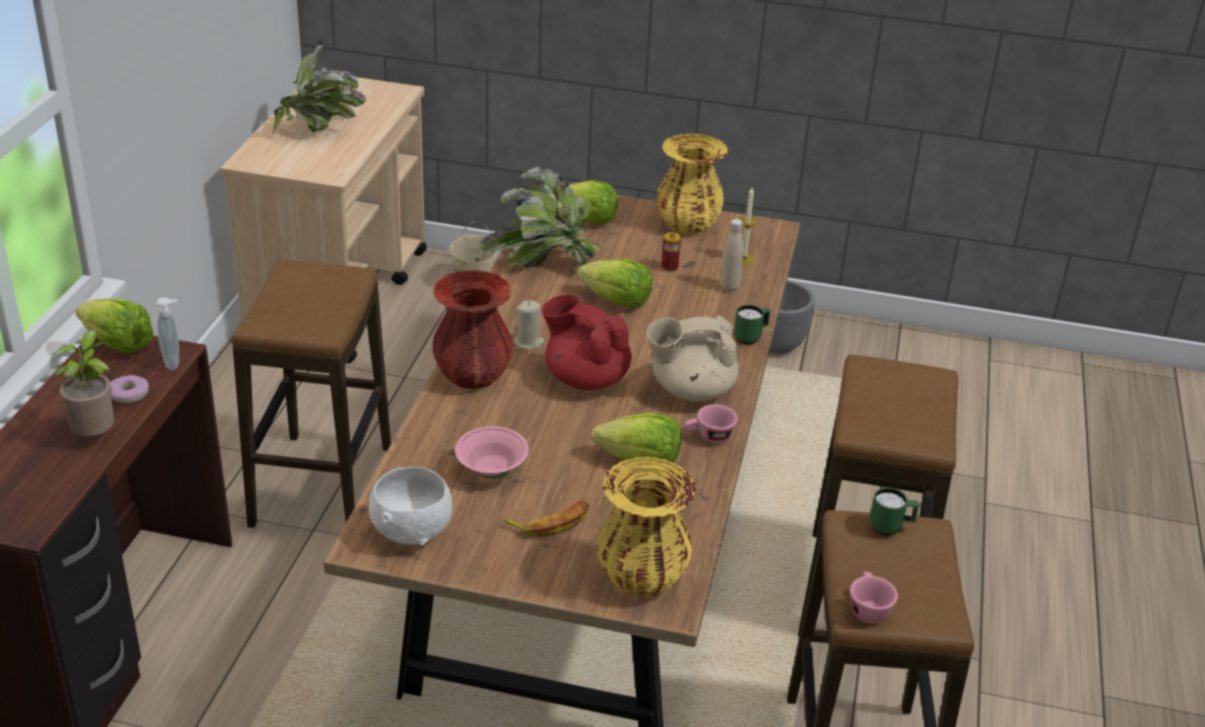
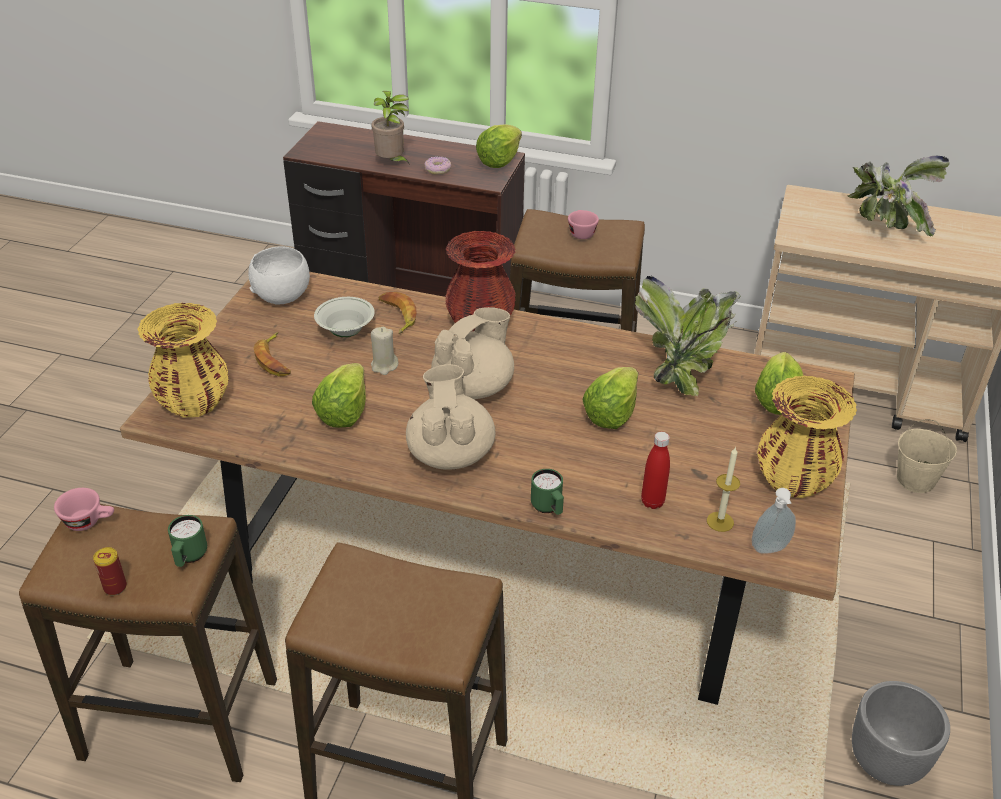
camera: 95 degrees right, 5 degrees up
(174, 362) = (476, 182): soap dispenser -> soap dispenser (770, 550)
(457, 434) = (397, 316): none -> banana
(492, 471) = (346, 332): pink bowl -> white bowl
(528, 342) = (533, 355): beige candle -> beige candle (384, 366)
(585, 378) = (474, 386): red teapot -> beige teapot
(669, 267) = (689, 457): can -> can (115, 587)
(709, 437) = (372, 458): pink cup -> pink cup (581, 232)
(729, 287) = (652, 502): beige bottle -> red bottle

